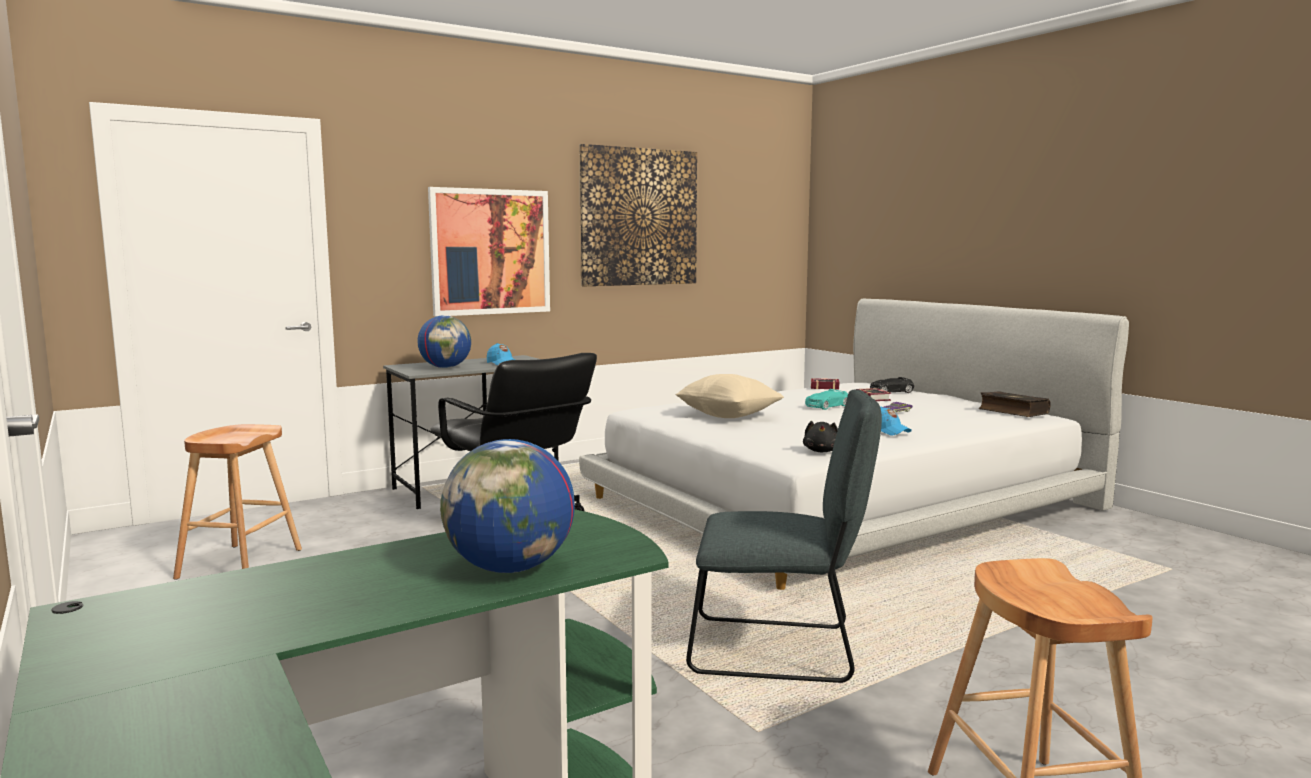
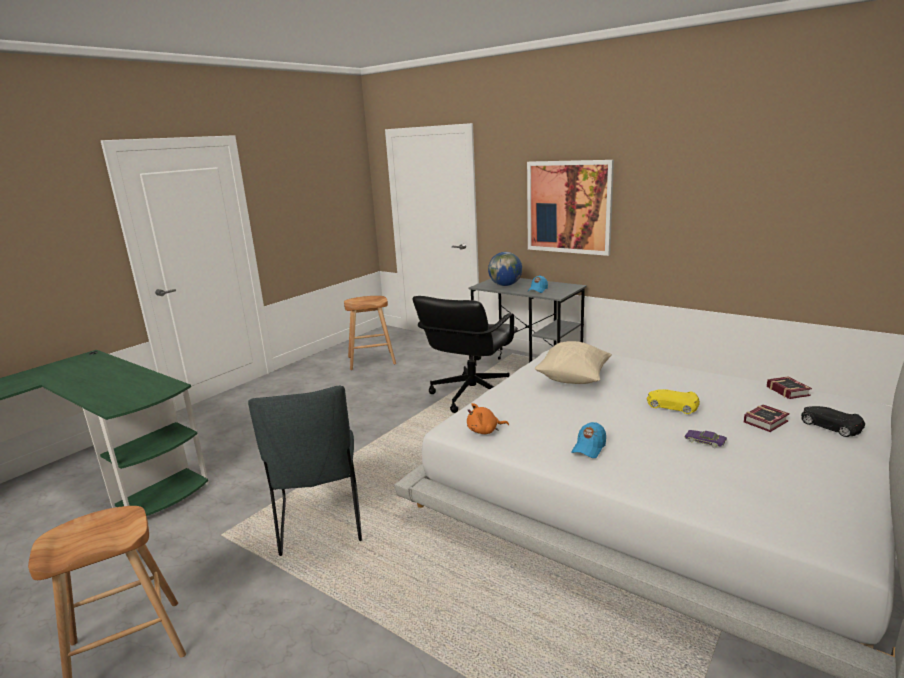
camera: 70 degrees right, 10 degrees up
(510, 568) = (106, 393): globe -> none
(639, 217) = (706, 179): picture -> none
(821, 451) = (484, 431): black plush toy -> orange plush toy
(826, 406) = (672, 406): turquoise toy car -> yellow toy car
(1012, 412) = (821, 515): book -> none

